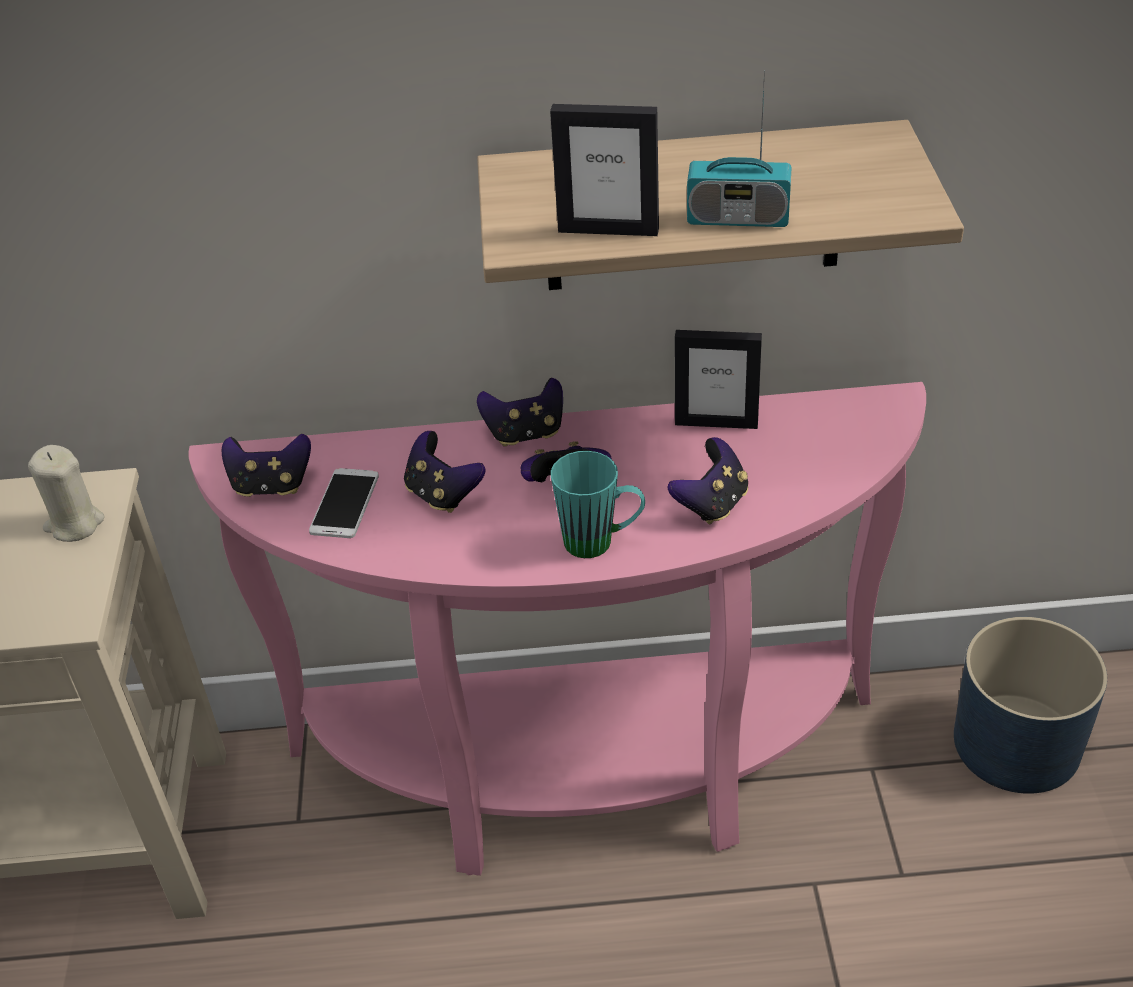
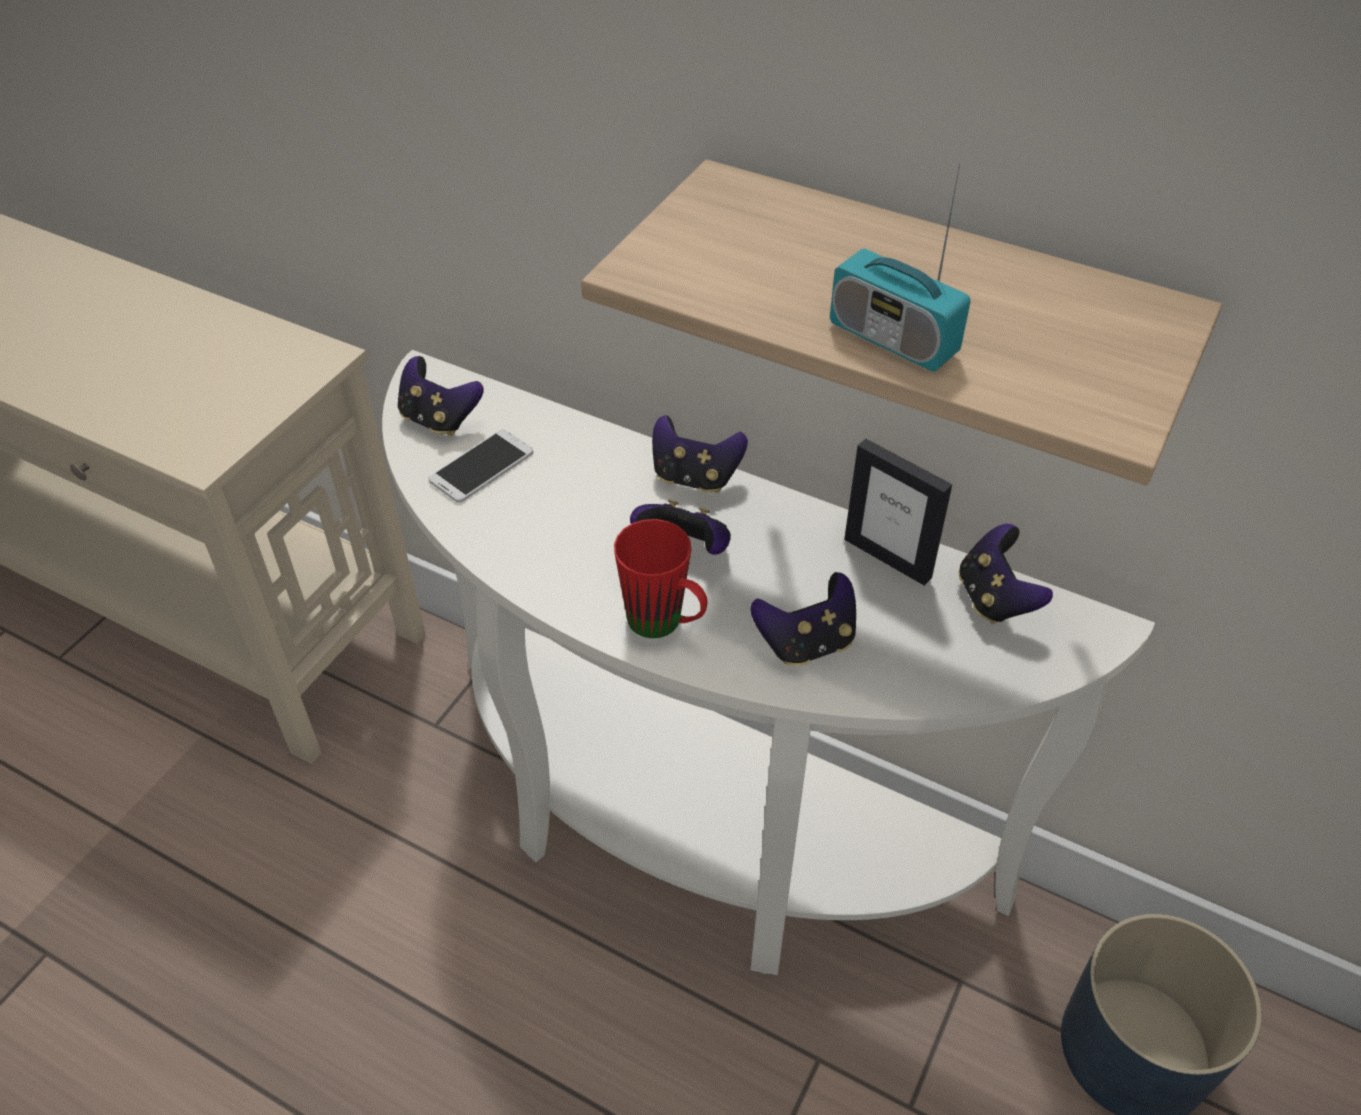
camera: 30 degrees right, 5 degrees up
(74, 524) = (278, 377): beige candle -> none
(442, 494) = (569, 500): game controller -> game controller (994, 598)
(586, 780) = (688, 830): pink console table -> white console table
(601, 543) = (665, 626): turquoise mug -> red mug
(608, 230) = (743, 292): picture frame -> none

